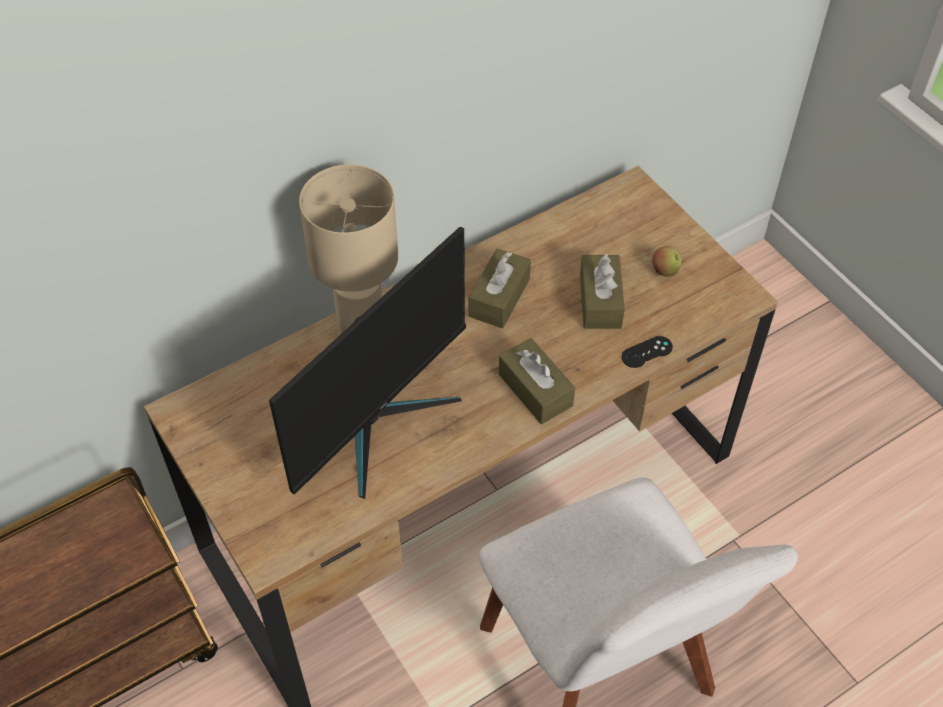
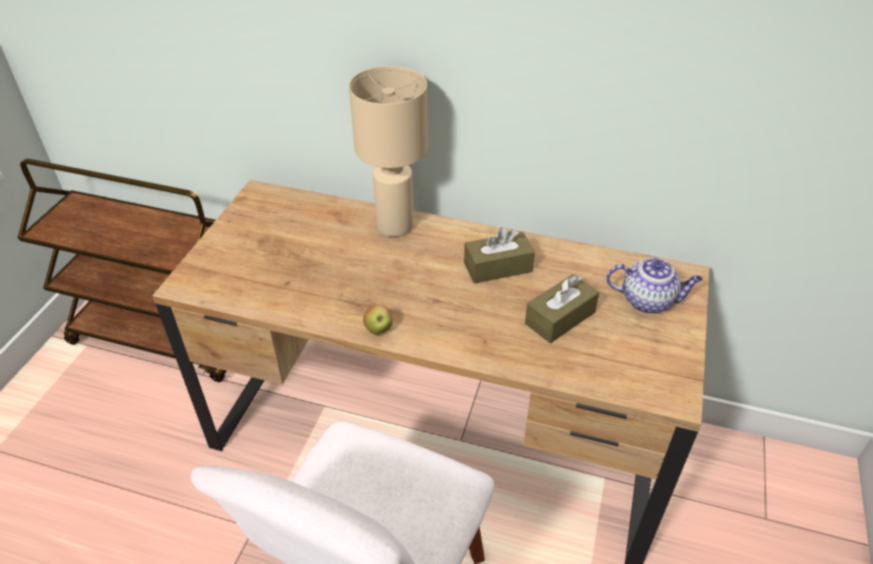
camera: 50 degrees right, 10 degrees down
(379, 422) = (333, 272): monitor -> none
(535, 390) = (441, 330): brown tissue box -> none
(636, 232) = (648, 300): none -> teapot
(647, 352) = (546, 370): black game controller -> none
(665, 271) = (634, 336): apple -> apple (378, 329)

